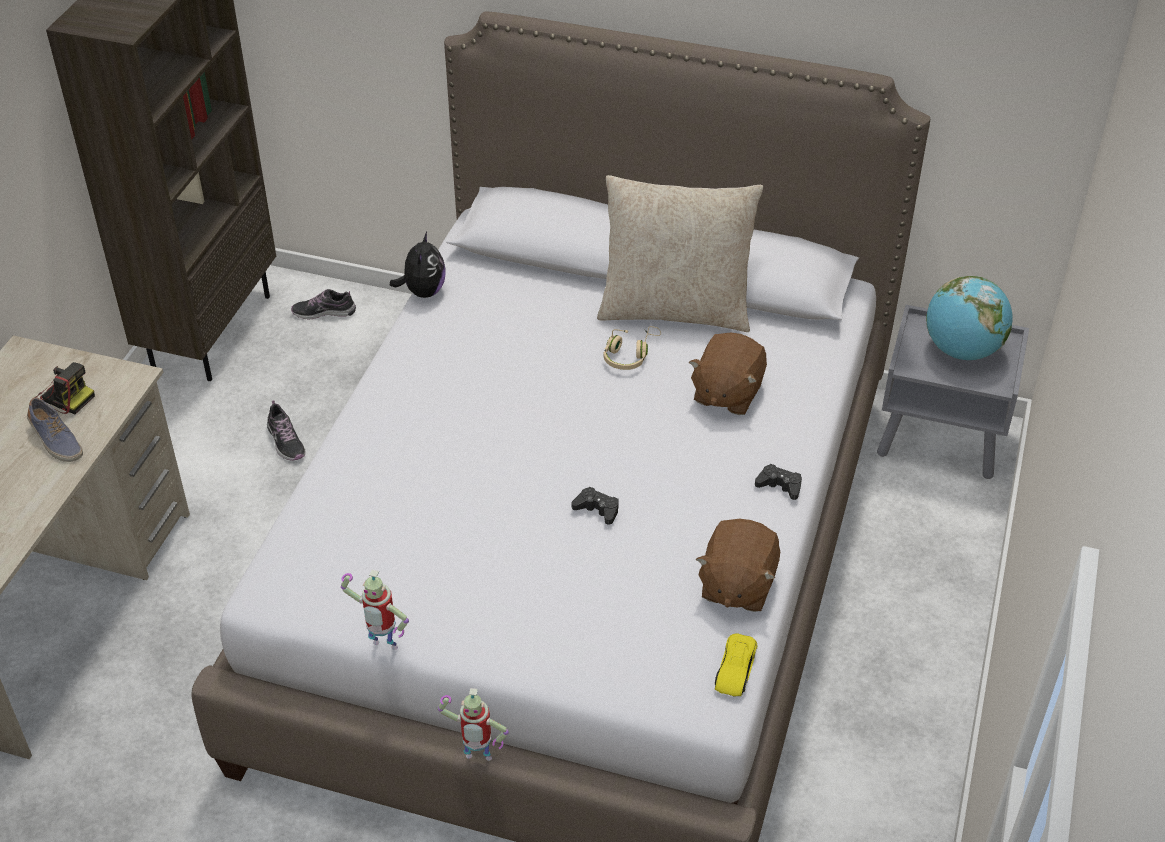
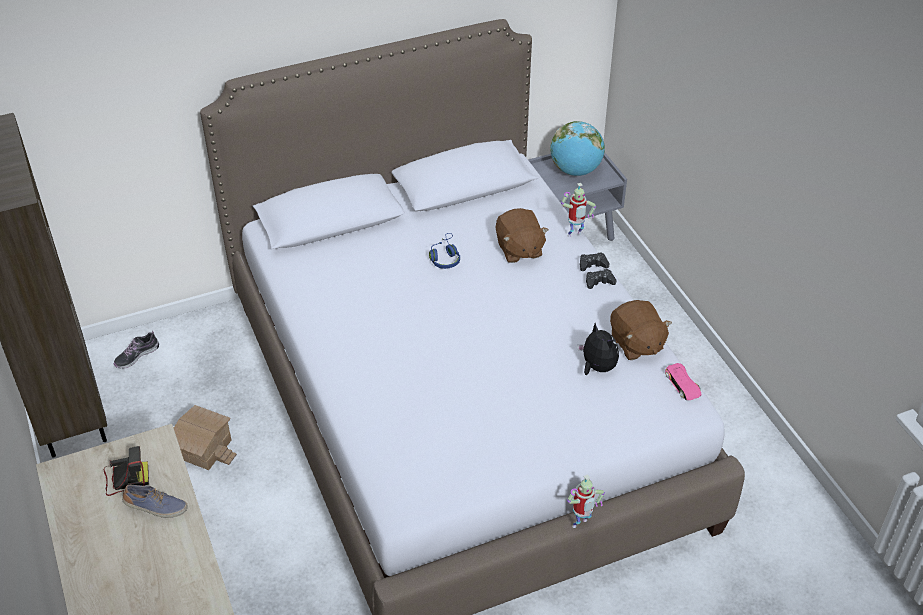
camera: 40 degrees left, 0 degrees up
(286, 441) = (202, 447): shoe -> toy house
(383, 647) = (501, 491): toy robot -> toy robot (574, 236)
(423, 291) = (282, 286): plush toy -> plush toy (597, 367)
(597, 509) = (525, 349): black game controller -> black game controller (592, 265)
(630, 355) = (445, 257): beige headphones -> blue headphones
(675, 309) = (440, 219): beige pillow -> none
(735, 669) = (682, 385): yellow toy car -> pink toy car

